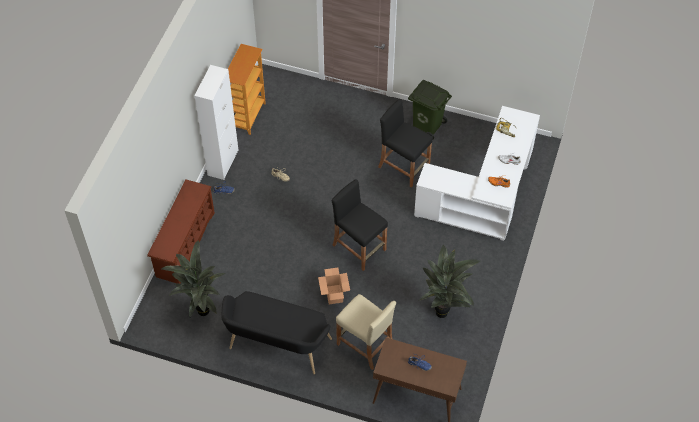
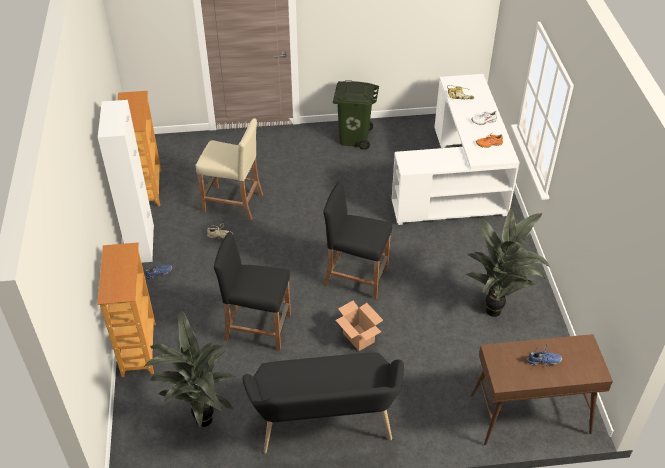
camera: 25 degrees left, 10 degrees down
(184, 244) = (138, 349): brown shoe rack -> bookcase
(365, 345) = (431, 380): beige stool -> beige stool (233, 203)
(403, 167) = (354, 182): black stool -> black stool (257, 327)

